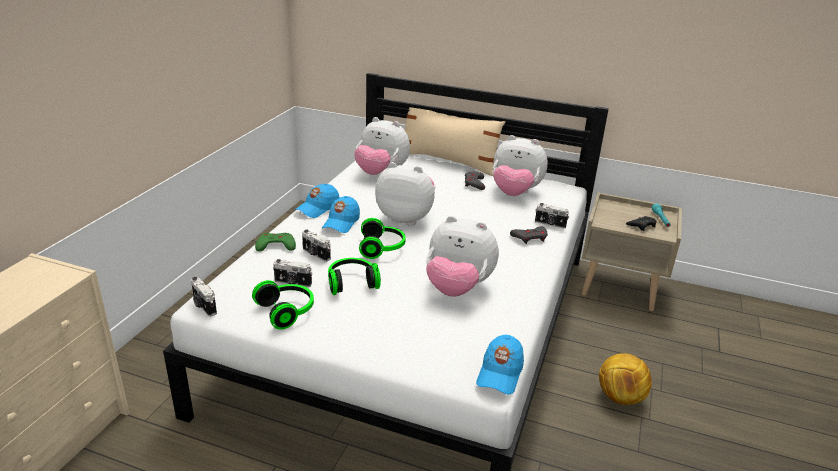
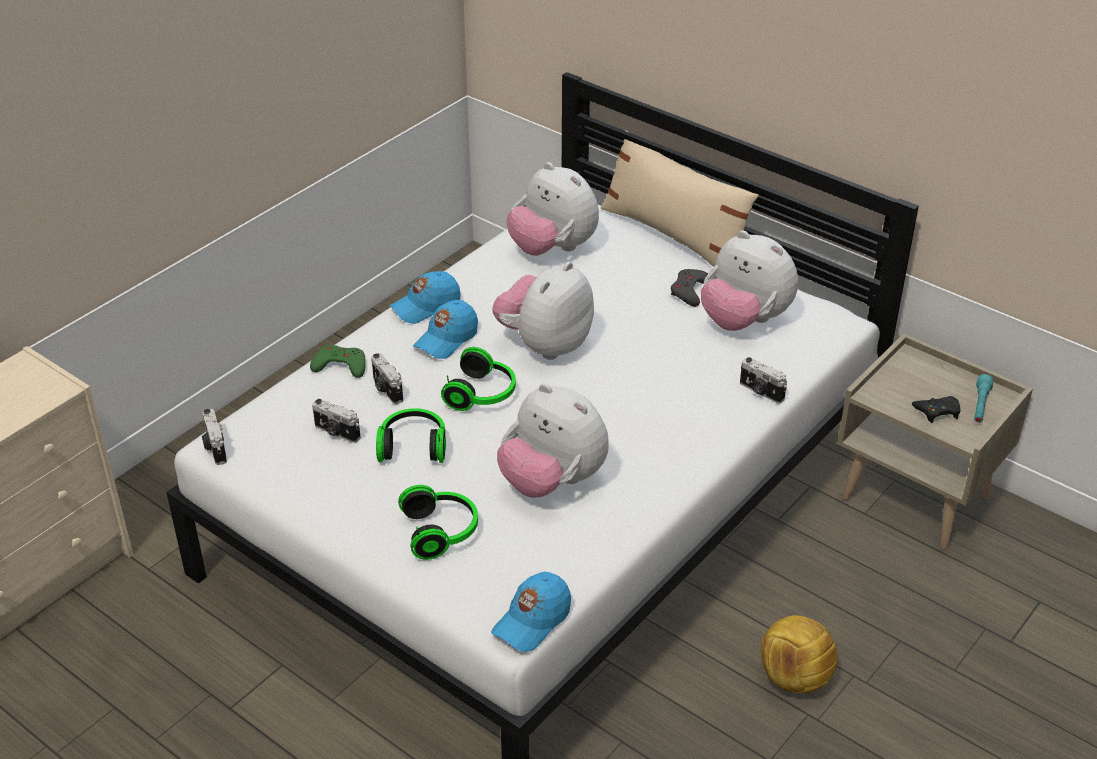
camera: 20 degrees right, 10 degrees up
(287, 311) = (312, 476): headphones -> headphones (441, 532)
(406, 218) = (545, 345): plush toy -> plush toy turned 90 degrees counterclockwise
(530, 237) = (712, 412): grey game controller -> none

